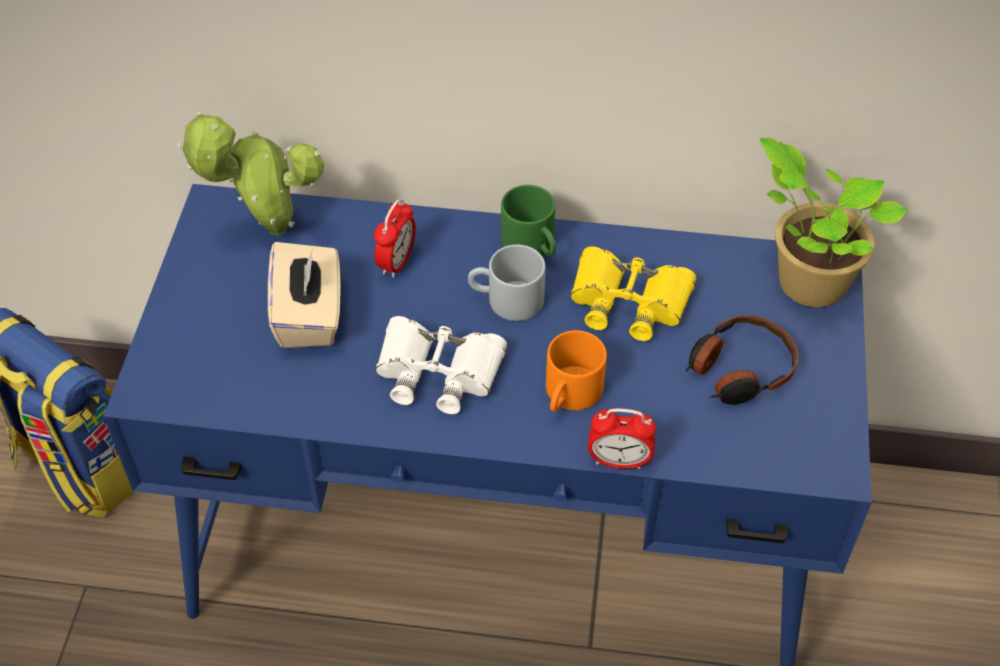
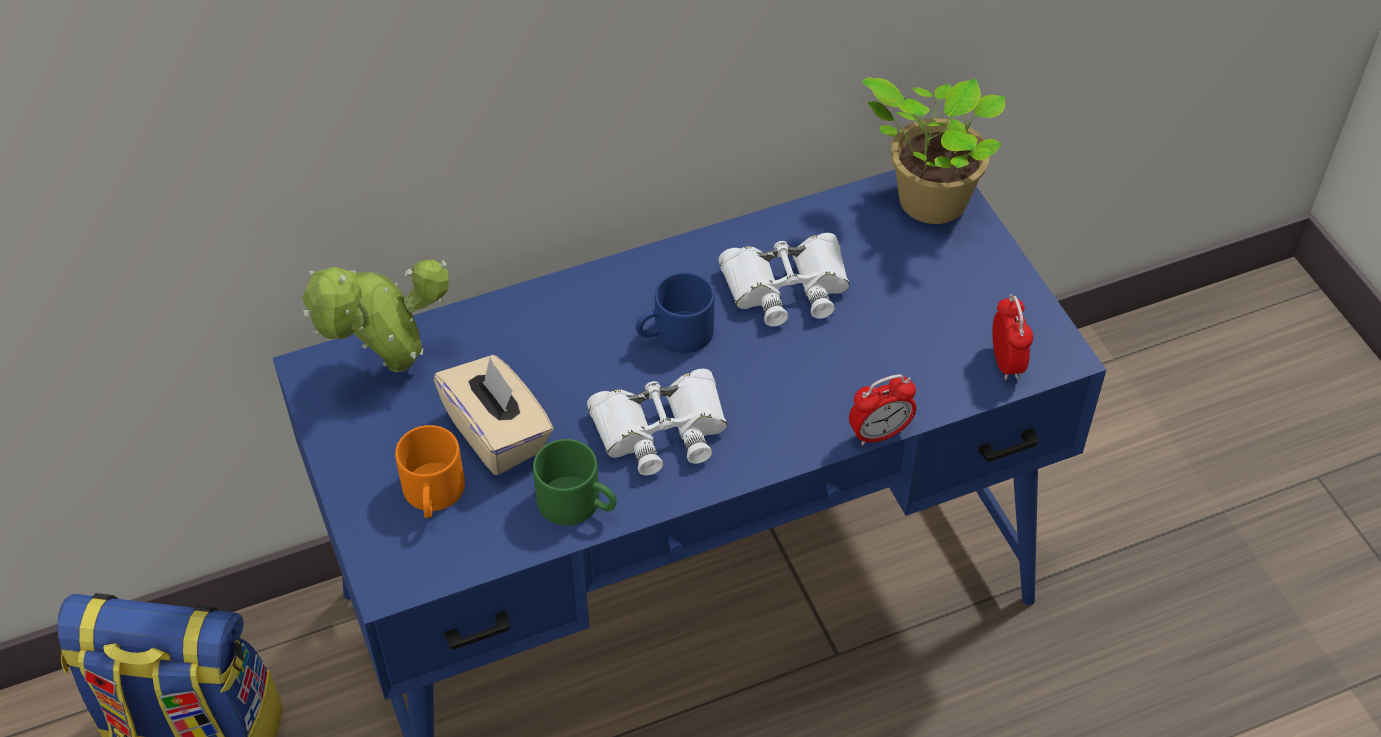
camera: 30 degrees left, 0 degrees up
(397, 262) = (544, 345): alarm clock -> alarm clock (1006, 362)
(506, 300) = (675, 335): grey mug -> blue mug
(533, 245) = (662, 272): green mug -> green mug (579, 503)
(570, 395) = (796, 395): orange mug -> orange mug (434, 495)
(629, 301) = (786, 287): yellow binoculars -> white binoculars
(739, 370) = (924, 306): headphones -> none

